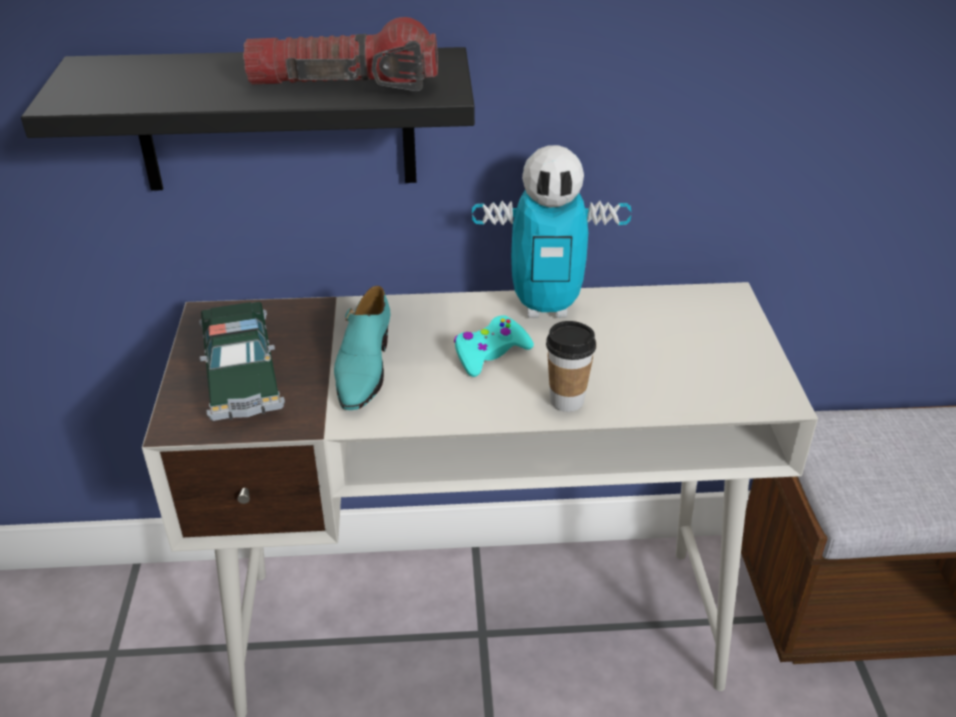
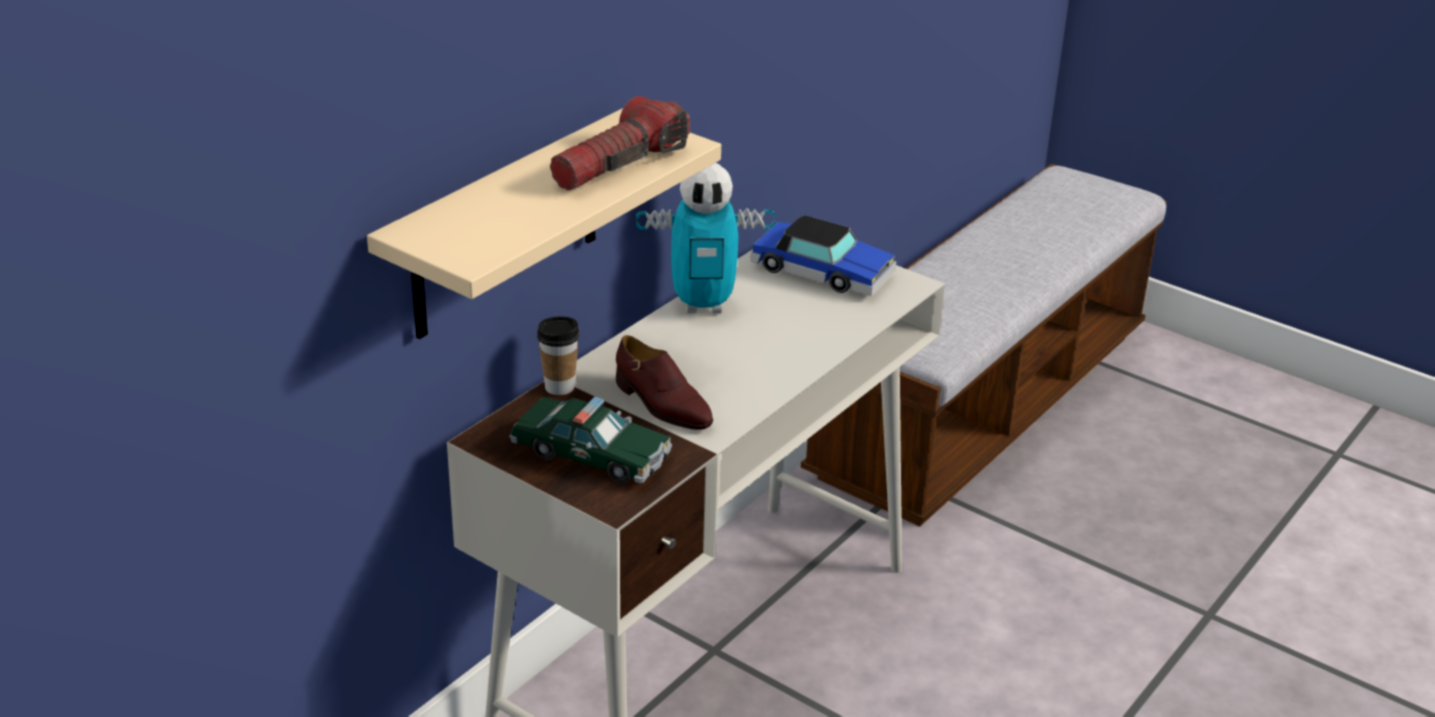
camera: 50 degrees left, 5 degrees down
(276, 120) = (506, 227): black shelf -> beige shelf
(363, 368) = (662, 404): turquoise shoe -> brown shoe
(490, 353) = (721, 350): turquoise game controller -> none
(546, 307) = (703, 305): toy robot -> toy robot turned 45 degrees clockwise
(566, 401) = (811, 350): cup -> cup (559, 387)
(704, 337) = (822, 272): none -> toy car

